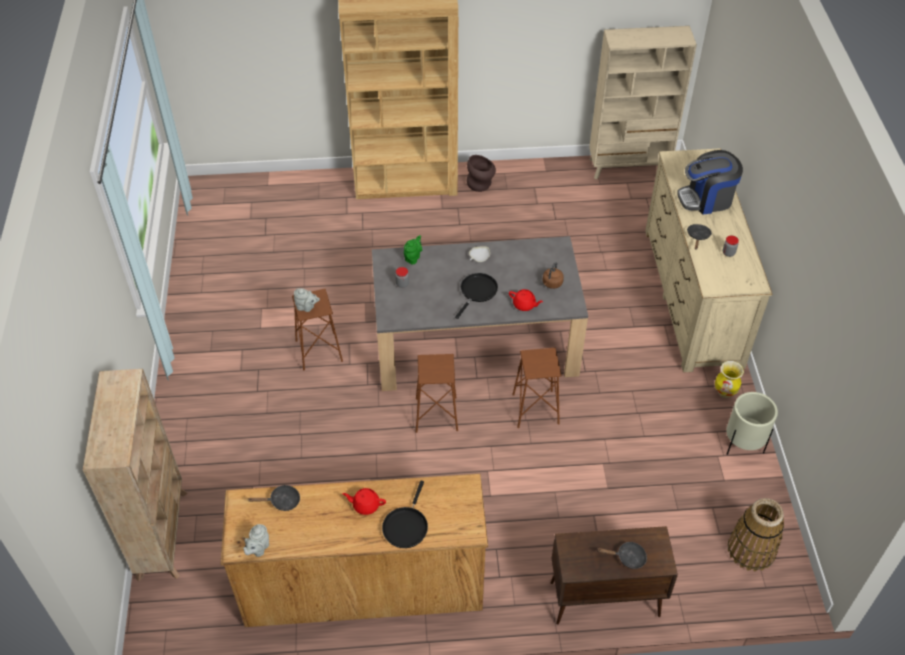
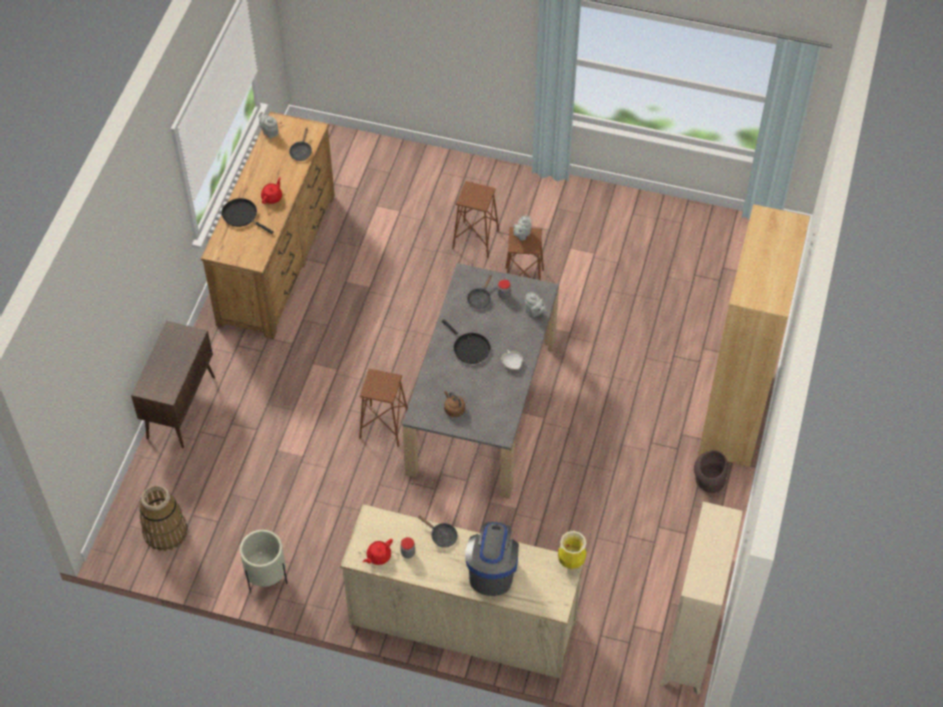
camera: 110 degrees right, 5 degrees up
(163, 534) = (382, 150): beige bookcase -> none
(413, 257) = (534, 312): green teapot -> grey teapot
(436, 414) = (413, 350): brown stool -> brown stool (475, 239)
(524, 305) = (437, 378): red teapot -> red teapot (378, 556)
(628, 557) = (162, 368): black frying pan -> black frying pan (480, 299)
(725, 392) = (330, 591): vase -> vase (571, 563)

